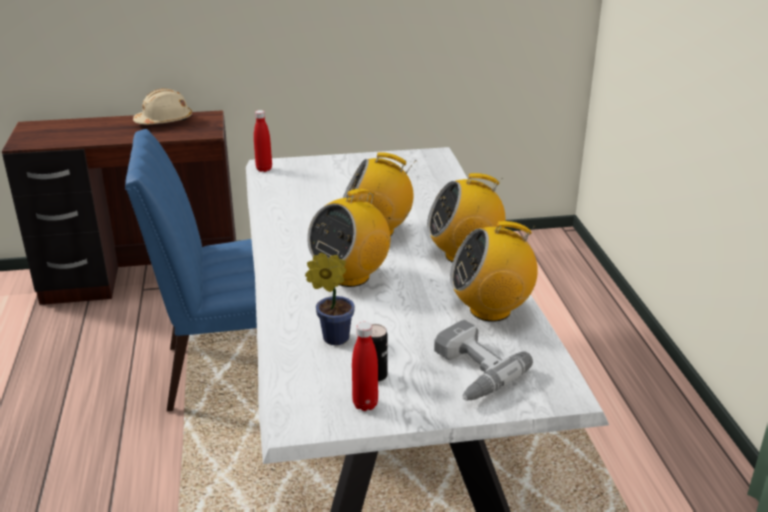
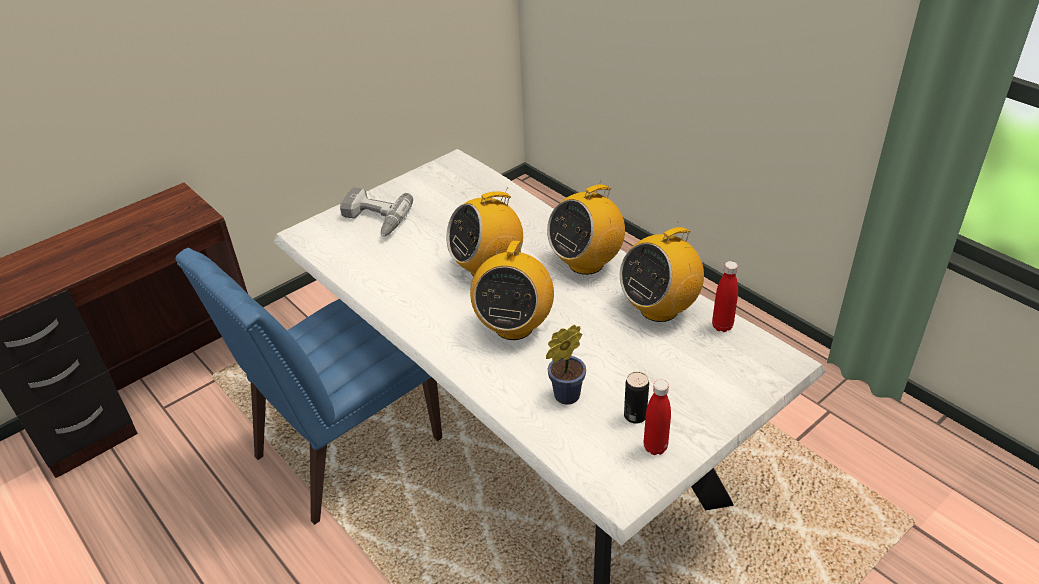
camera: 30 degrees left, 10 degrees up
(164, 121) = (131, 219): beige hard hat -> none
(264, 169) = (305, 239): red bottle -> red bottle (722, 326)
(469, 372) = (701, 376): power drill -> power drill (373, 220)

